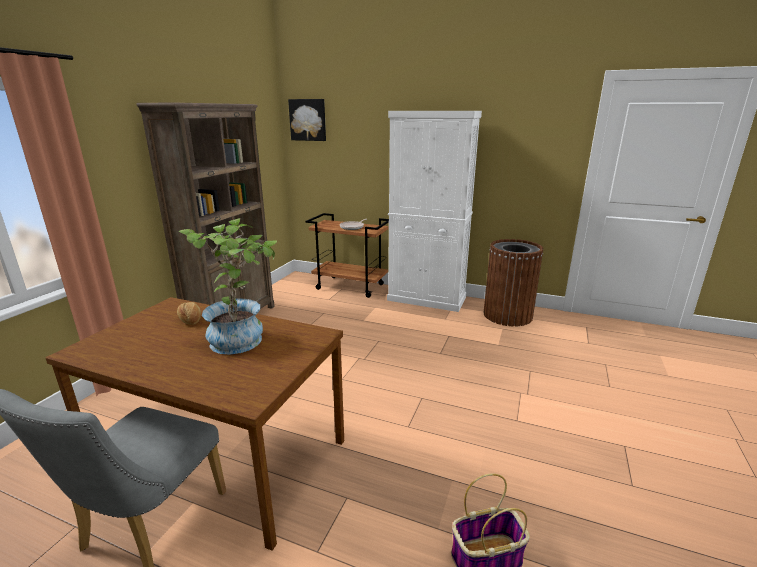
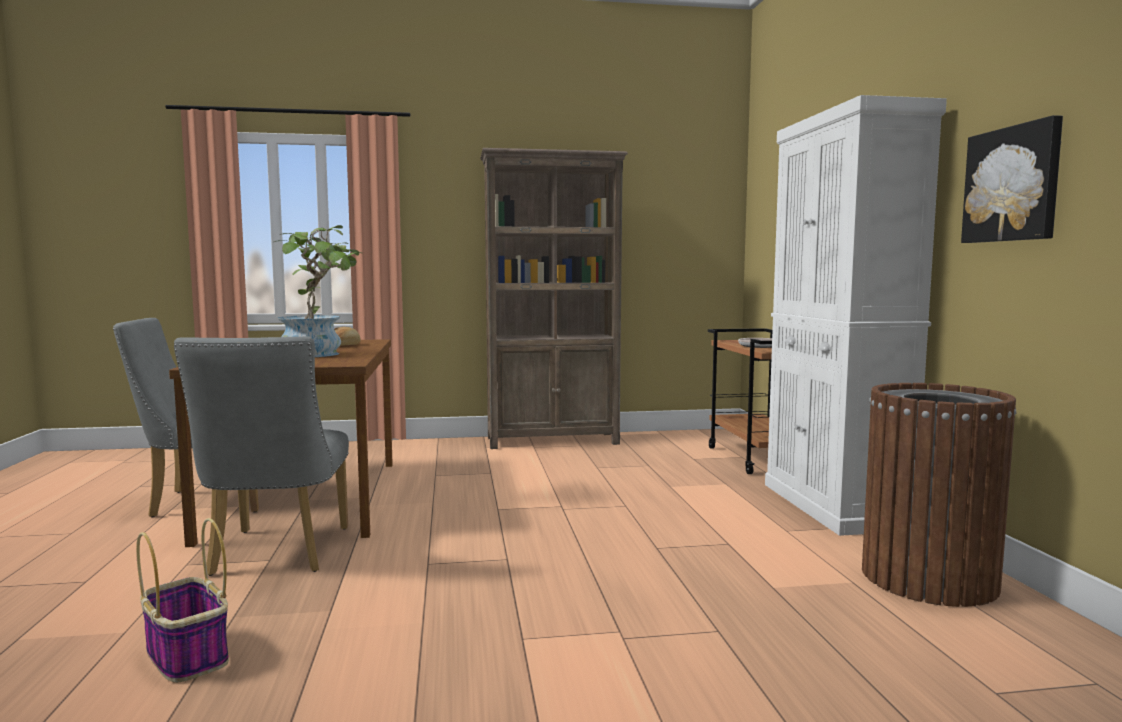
camera: 60 degrees right, 15 degrees down
(308, 120) = (764, 178): picture -> picture (1013, 184)
(340, 492) = (276, 555): none -> grey chair

